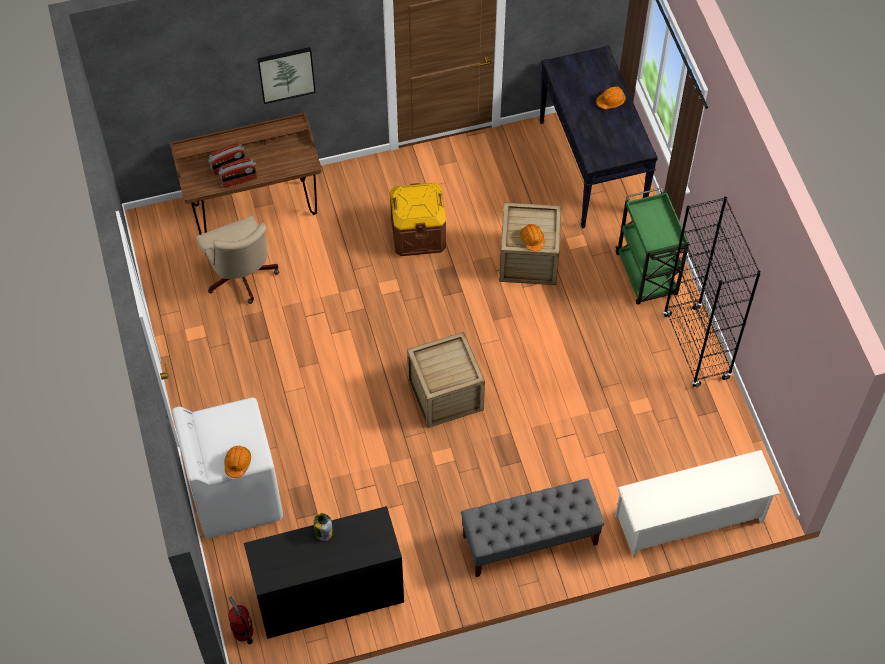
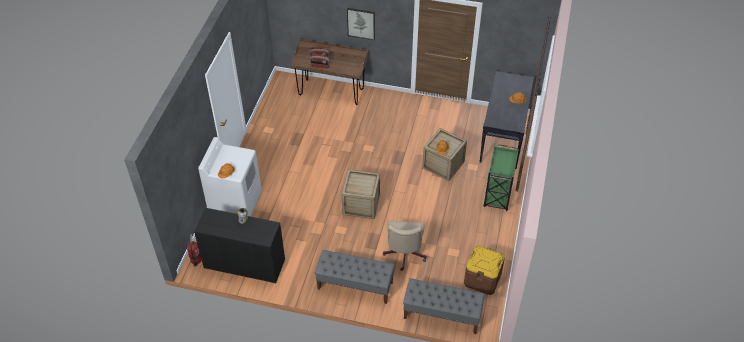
camera: 30 degrees right, 10 degrees down
(241, 278) = (304, 117): beige office chair -> beige office chair (404, 255)
(418, 233) = (398, 132): brown storage box -> brown storage box (482, 278)
(689, 519) = (441, 315): white shoe rack -> grey bench
(696, 347) = (501, 239): black bookcase -> none

